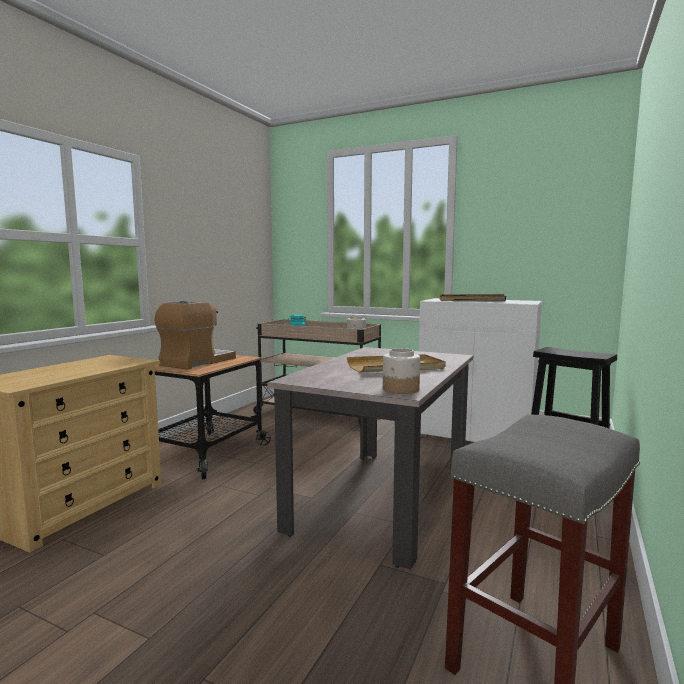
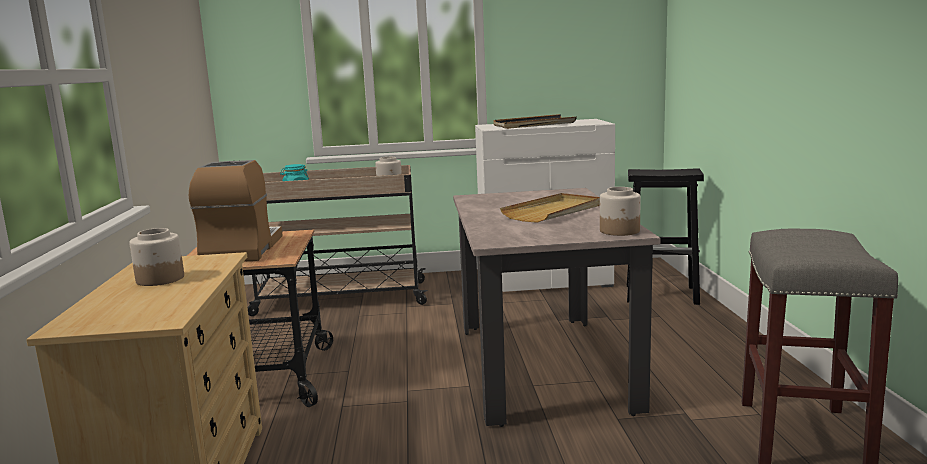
camera: 30 degrees left, 5 degrees up
(82, 366) = (159, 279): none -> jar

